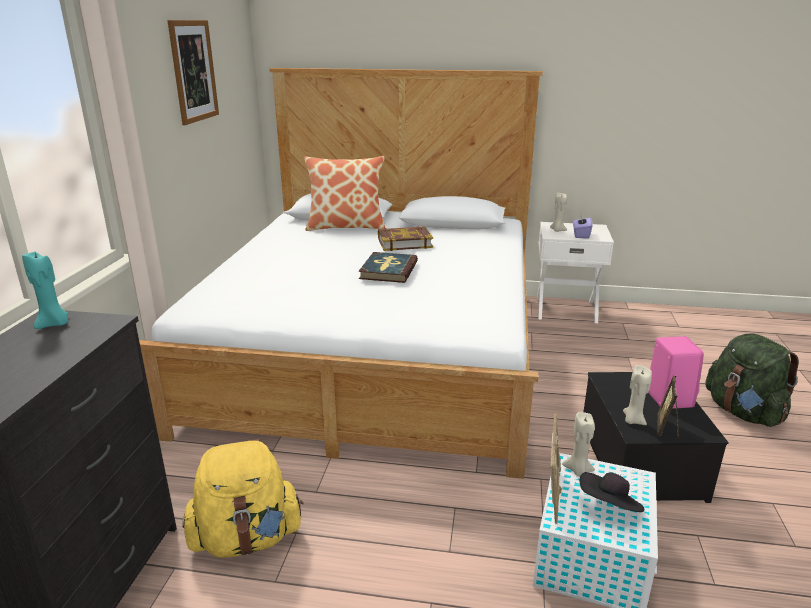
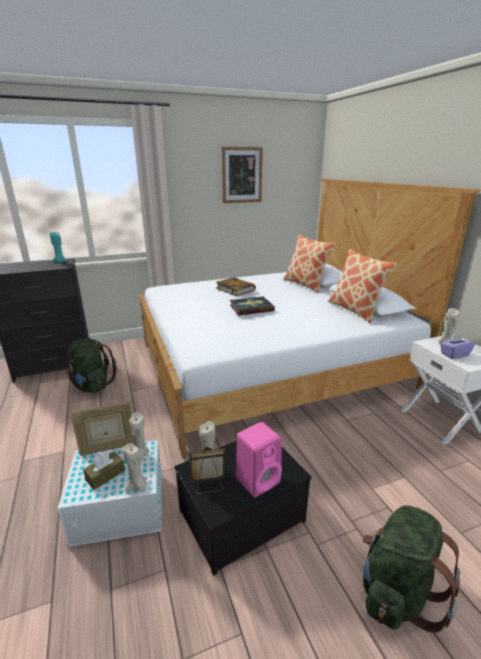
camera: 60 degrees right, 0 degrees up
(247, 538) = (91, 386): yellow backpack -> green backpack
(404, 243) = (303, 302): book -> book (235, 289)
(460, 231) = (355, 310): none -> pillow
(609, 507) = (105, 475): black hat -> brown tissue box
(640, 484) = (137, 486): none -> beige candle

